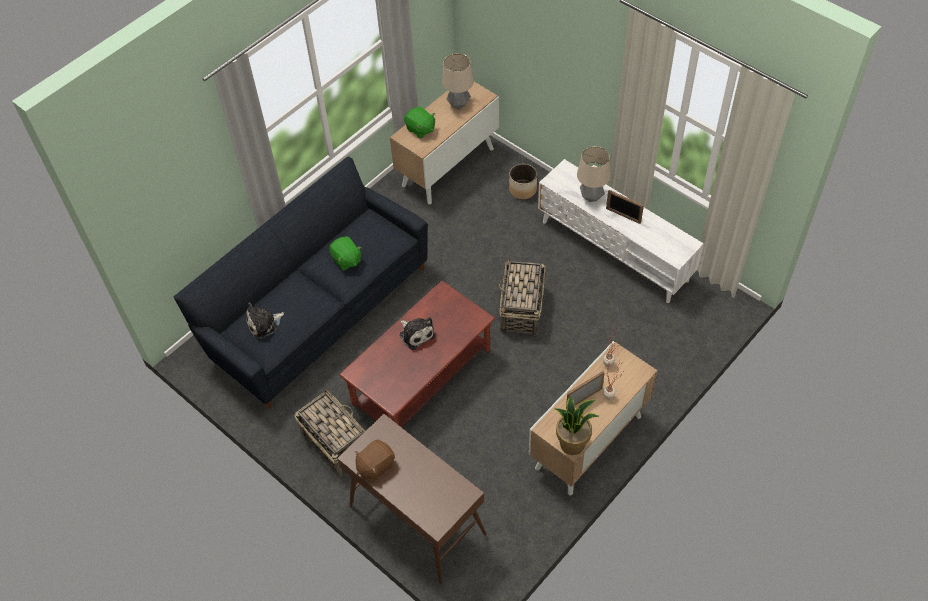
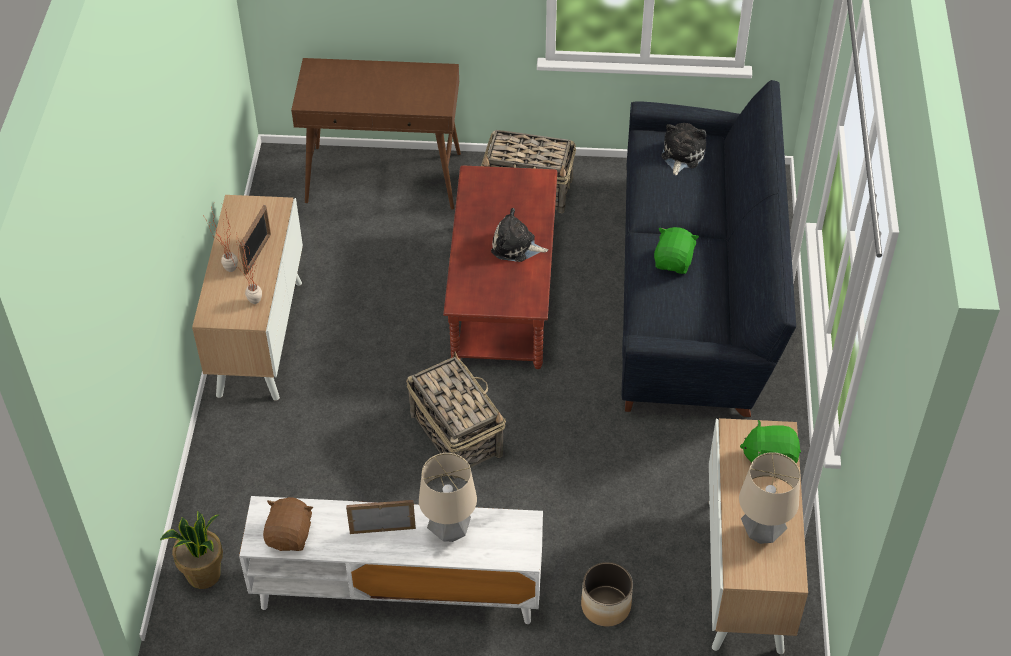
camera: 140 degrees right, 5 degrees down
(346, 260) = (674, 262): green plush toy -> green plush toy turned 90 degrees clockwise
(375, 465) = (416, 76): brown plush toy -> brown plush toy (290, 535)
(572, 443) = (238, 208): potted plant -> potted plant (204, 575)

